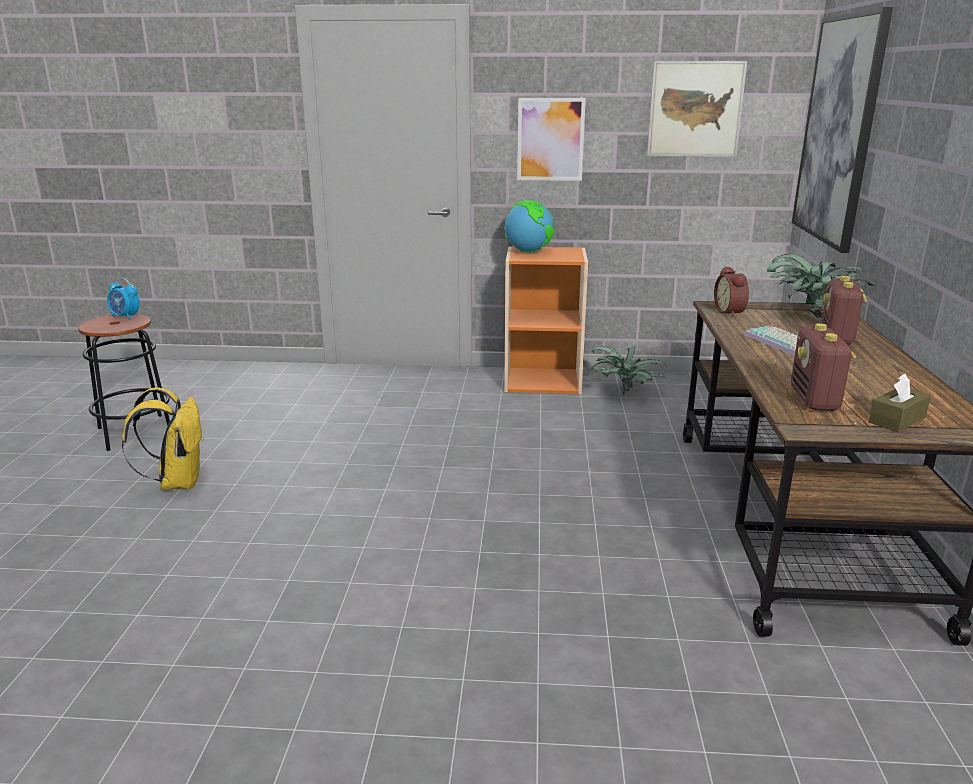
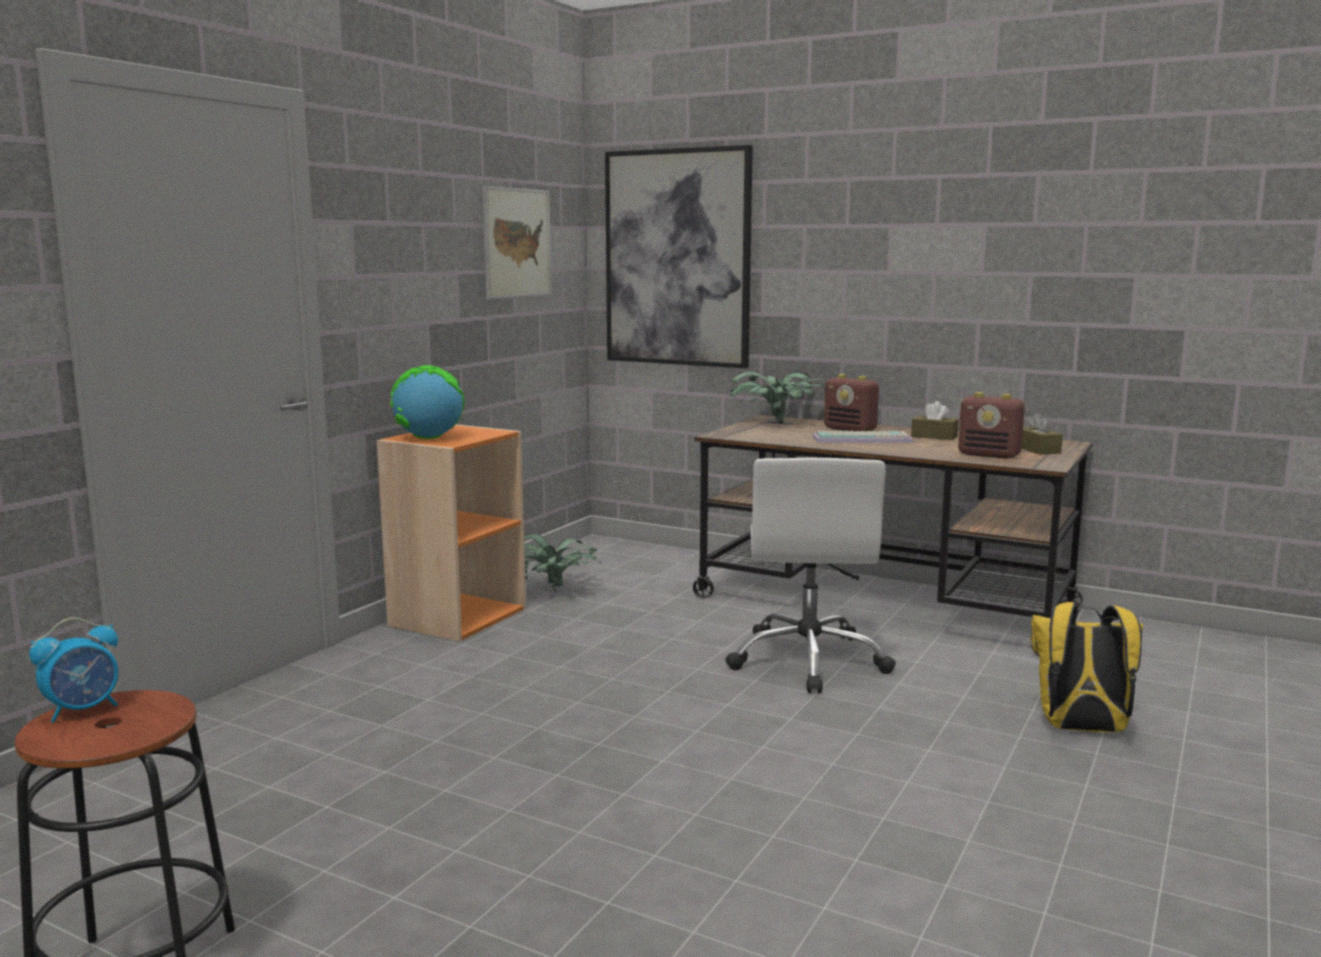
camera: 65 degrees left, 10 degrees down
(178, 482) = (460, 934): yellow backpack -> yellow backpack (1081, 729)
(550, 139) = (401, 284): picture -> none
(602, 508) = (808, 661): none -> white office chair
(731, 312) = (747, 435): alarm clock -> none
(875, 370) = (934, 436): none -> brown tissue box

